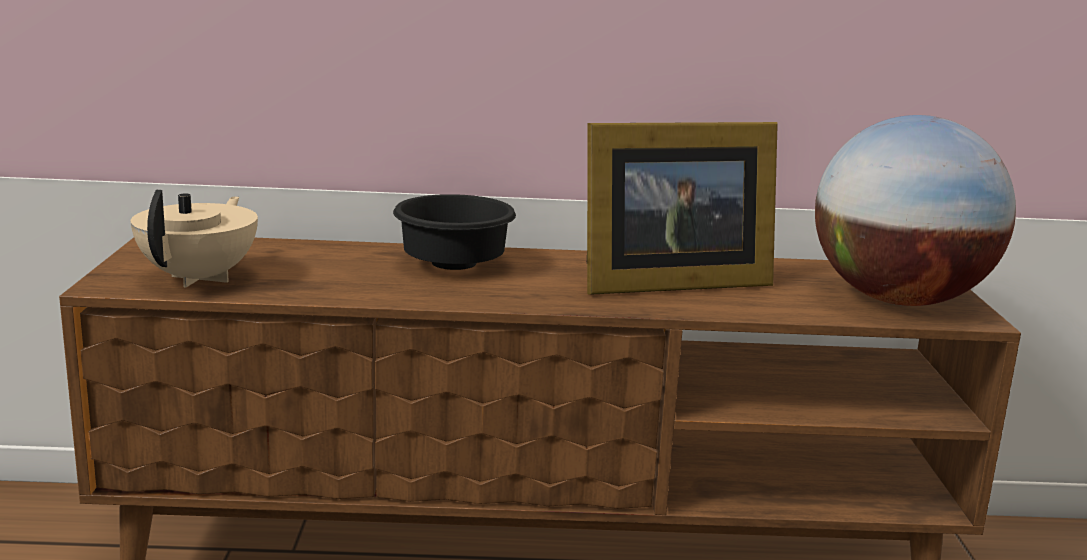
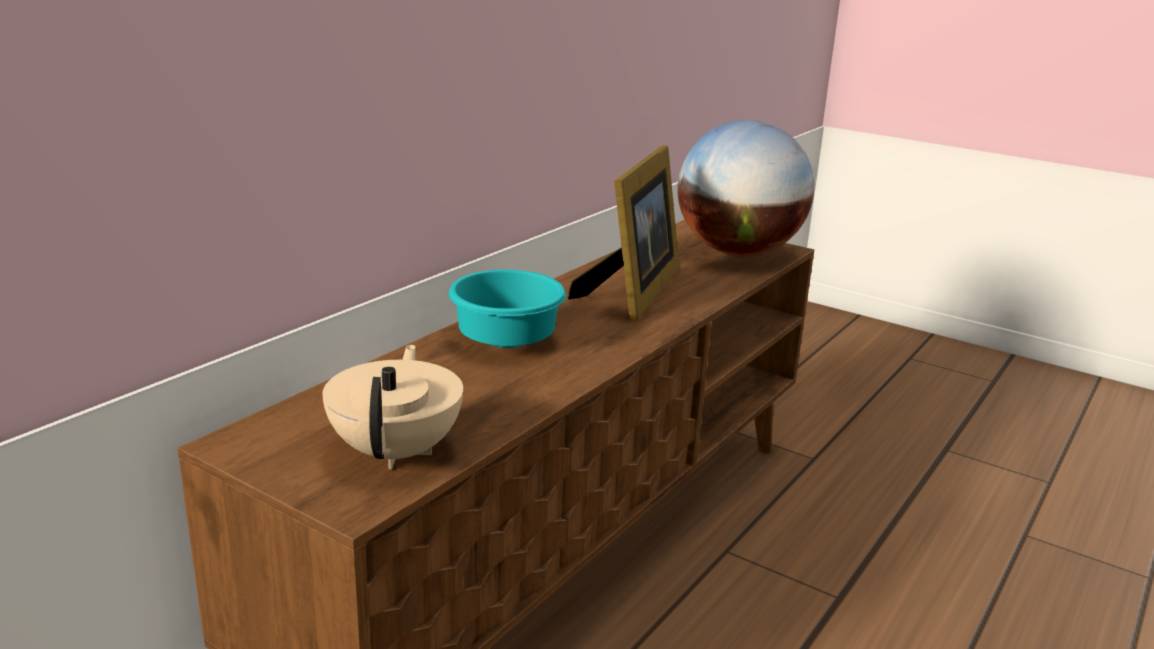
camera: 55 degrees left, 5 degrees up
(200, 278) = (398, 451): beige teapot -> beige teapot turned 45 degrees clockwise
(455, 266) = (510, 341): black bowl -> turquoise bowl

